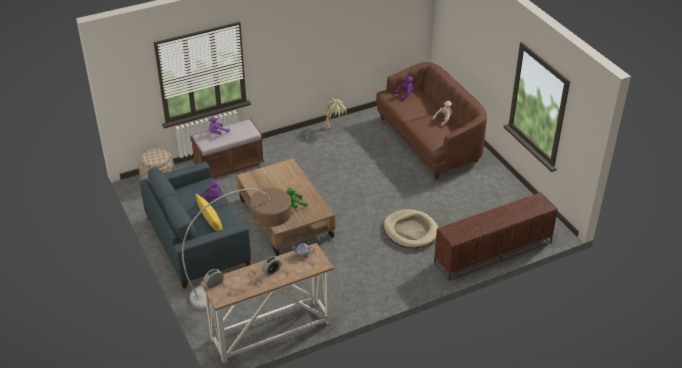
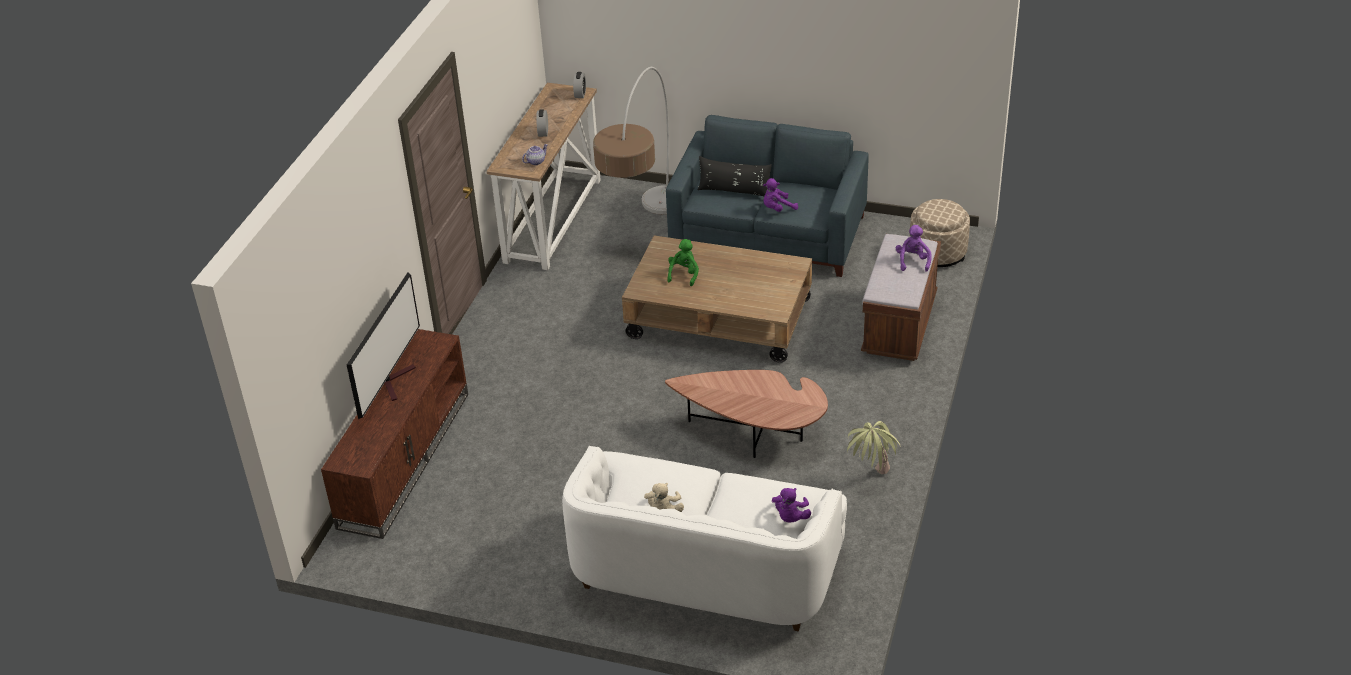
camera: 135 degrees right, 0 degrees up
(210, 221) = (734, 191): yellow pillow -> black pillow
(346, 167) = (754, 433): none -> brown coffee table
(410, 231) = (546, 411): beige dog bed -> none
(429, 141) = (704, 568): brown sofa -> white sofa
(488, 226) = (395, 380): none -> television

